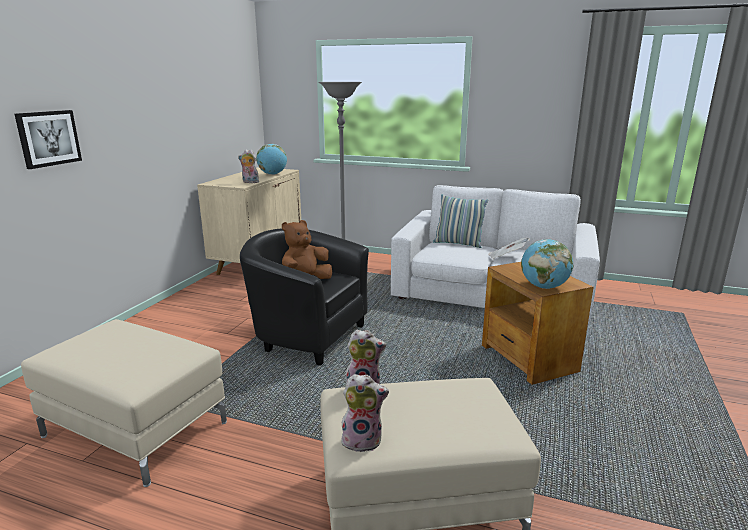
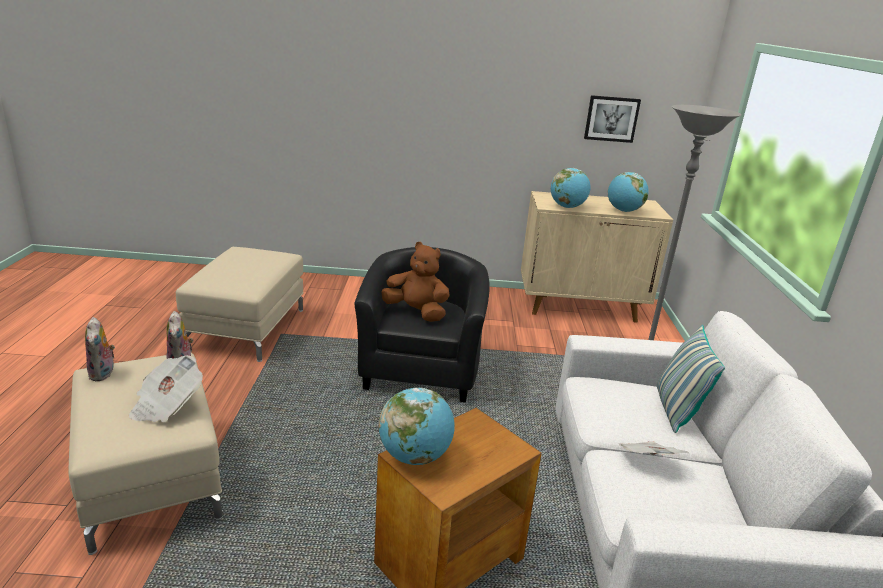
camera: 70 degrees right, 5 degrees up
(48, 138) = (369, 109): picture -> picture (611, 119)
(249, 182) = (567, 207): plush toy -> globe
(443, 393) = (167, 405): none -> newspaper

